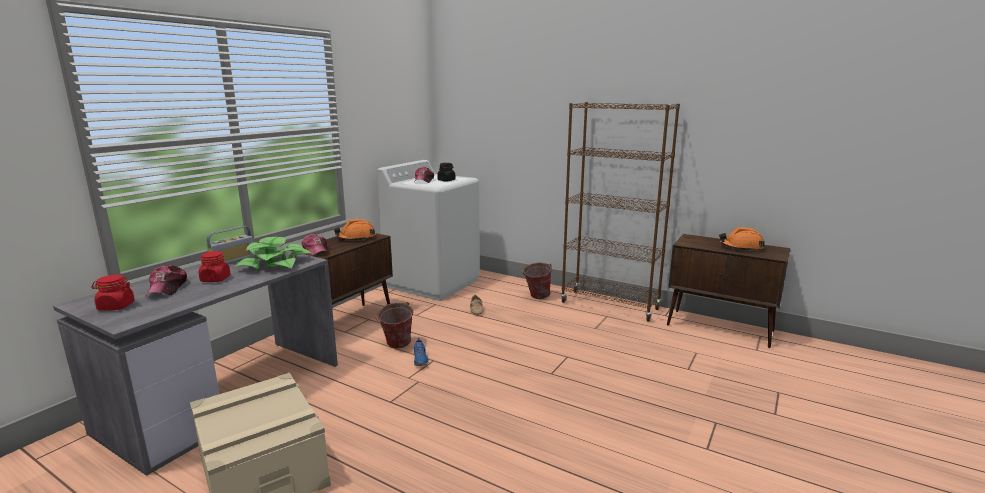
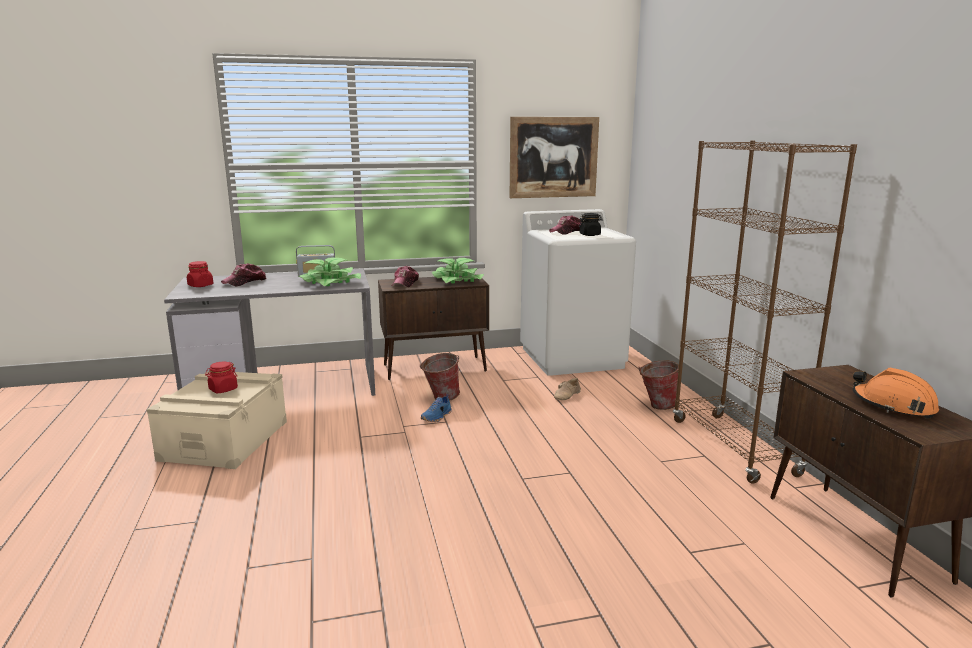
camera: 45 degrees right, 0 degrees up
(215, 279) = (277, 283): red jar -> red jar (223, 389)
(356, 238) = (457, 280): orange hard hat -> potted plant
(389, 119) = (553, 157): none -> picture

